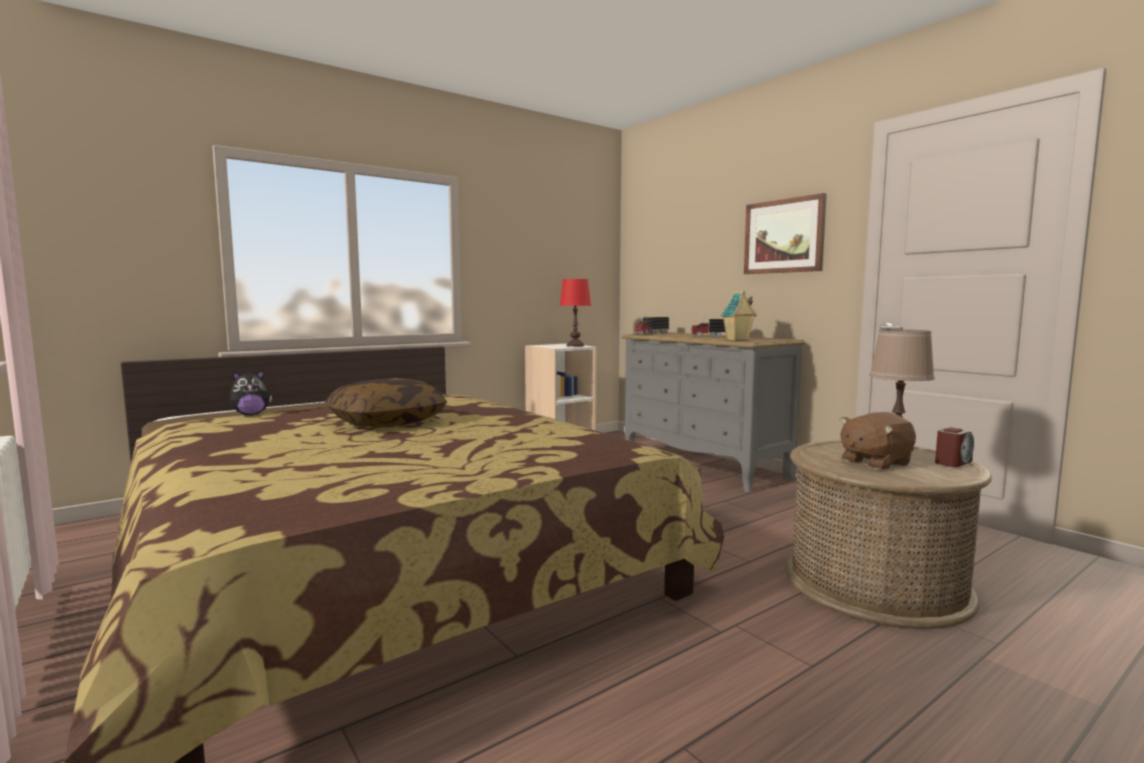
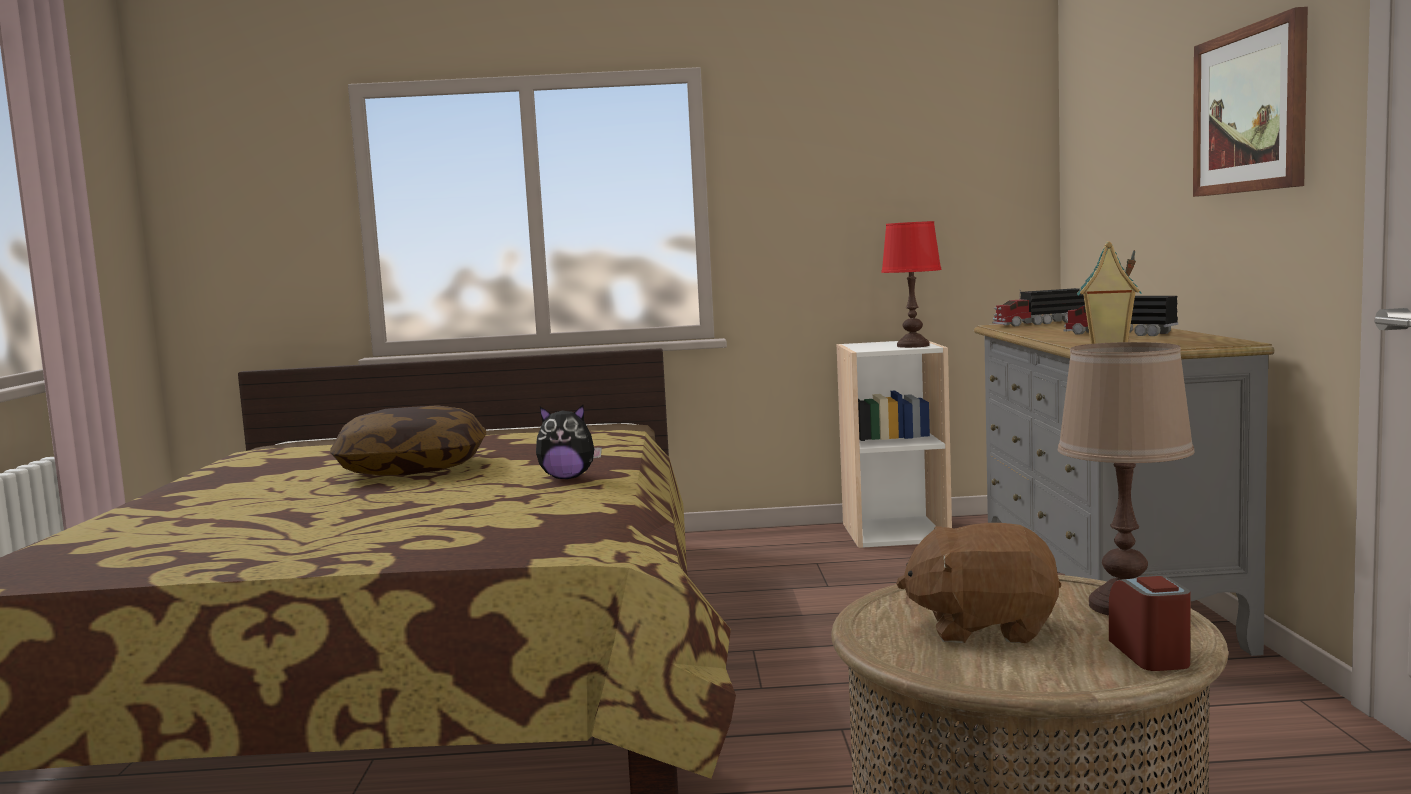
camera: 35 degrees right, 0 degrees up
(251, 414) = (327, 445): plush toy -> plush toy (568, 478)
(953, 462) = (1150, 654): alarm clock -> alarm clock turned 90 degrees counterclockwise

